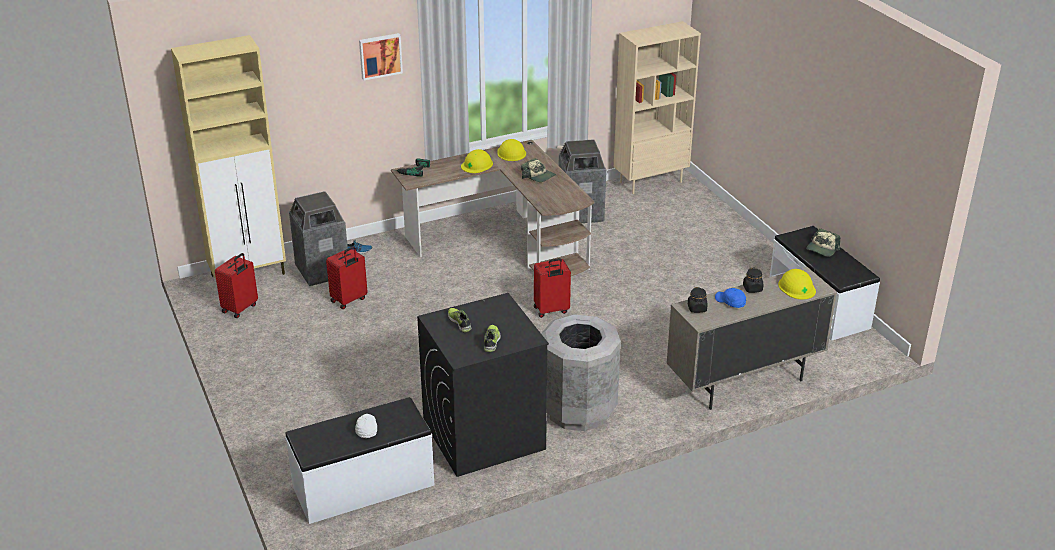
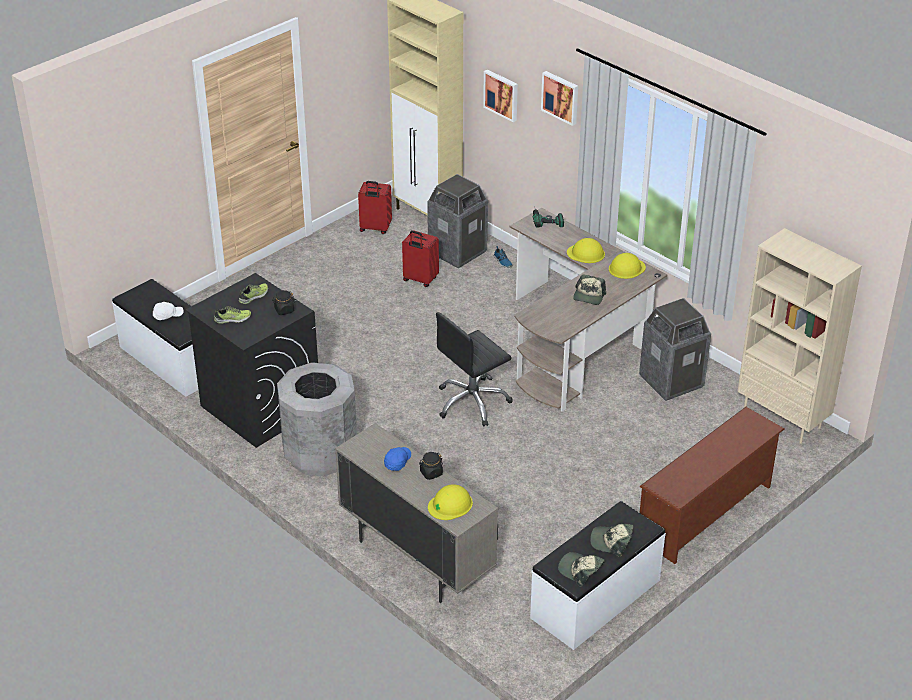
camera: 70 degrees right, 5 degrees up
(307, 95) = (502, 95): none -> picture
(551, 310) = (472, 402): red suitcase -> black office chair
(697, 308) = (374, 441): black jar -> black jar (284, 310)
(742, 237) = (706, 514): none -> brown shoe rack
(851, 269) = (580, 571): none -> cap

